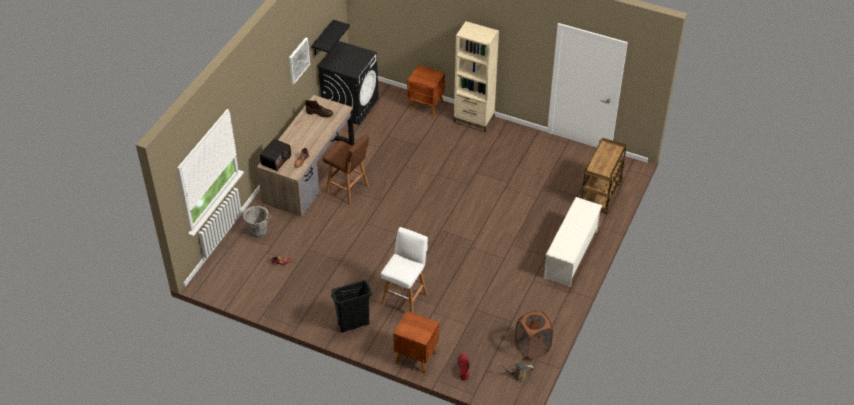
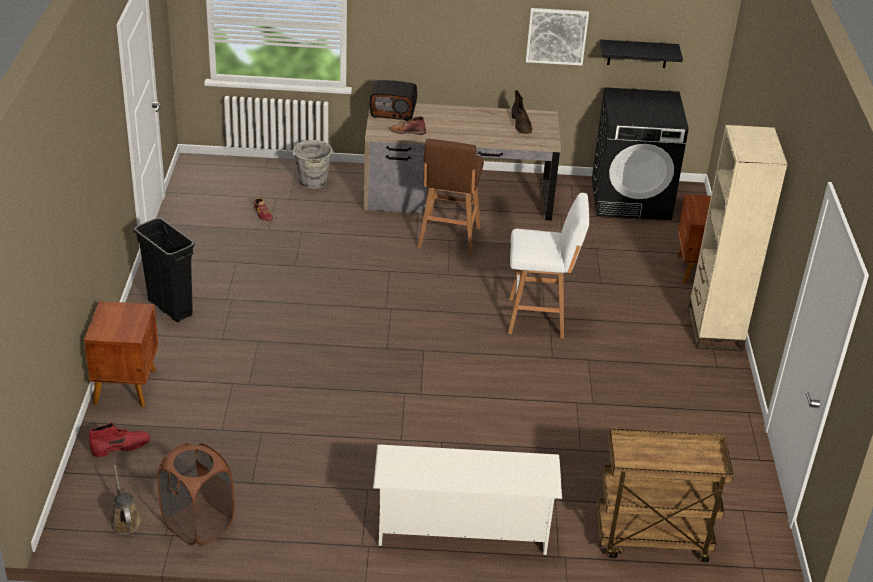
camera: 65 degrees right, 10 degrees down
(405, 298) = (249, 347): white stool -> white stool (539, 318)

